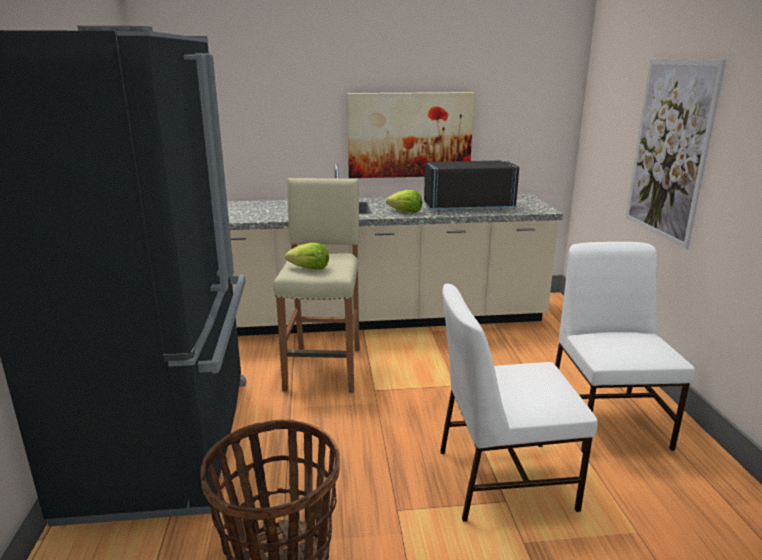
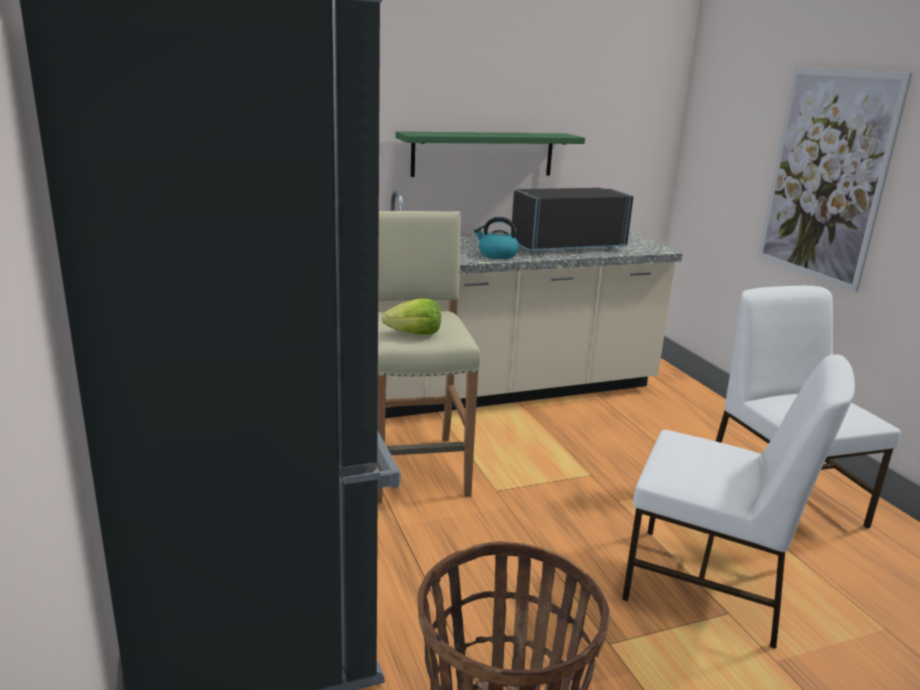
camera: 15 degrees left, 0 degrees up
(405, 212) = (497, 255): lettuce -> kettle
(410, 135) = (483, 154): picture -> green shelf
(502, 478) = (709, 585): white chair -> white chair turned 135 degrees counterclockwise

